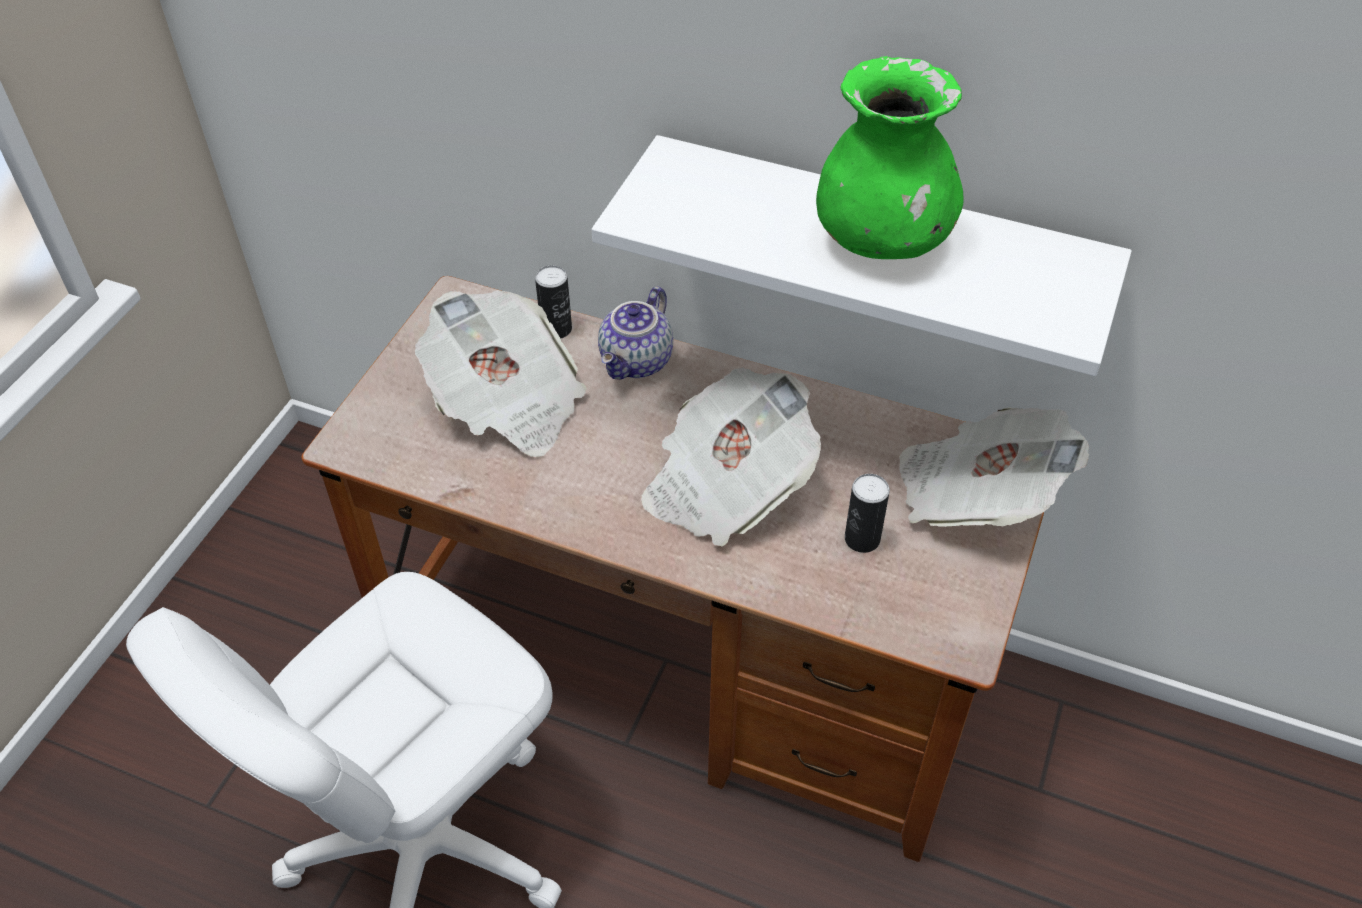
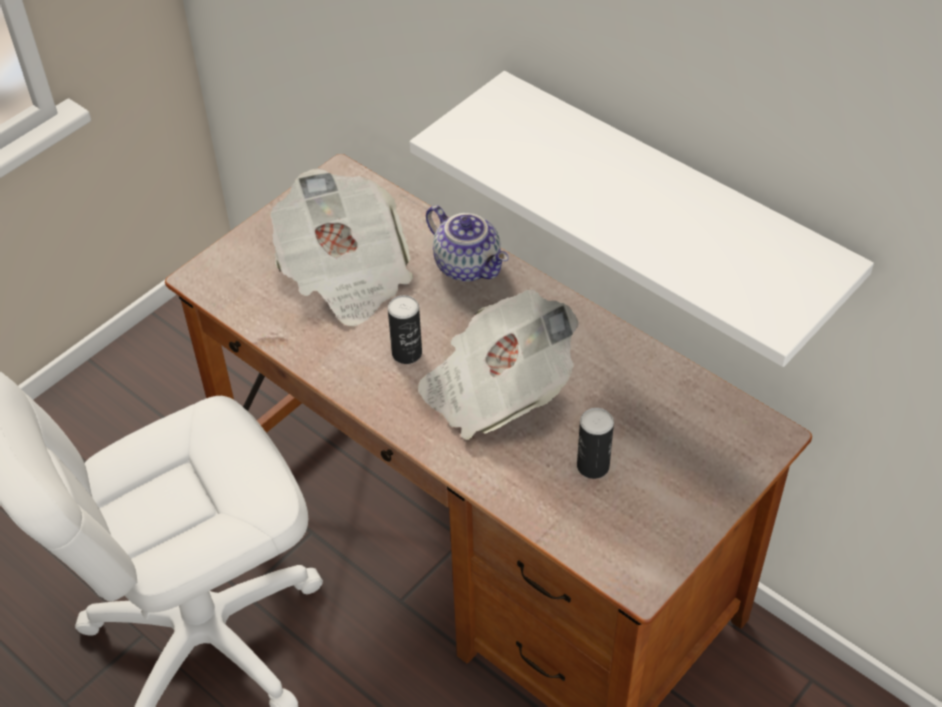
camera: 20 degrees right, 0 degrees up
(556, 329) = (413, 221): can -> can (407, 353)
(637, 362) = (469, 265): teapot -> teapot turned 90 degrees counterclockwise
(883, 240) = (650, 204): green vase -> none
(976, 495) = (714, 455): newspaper -> none

